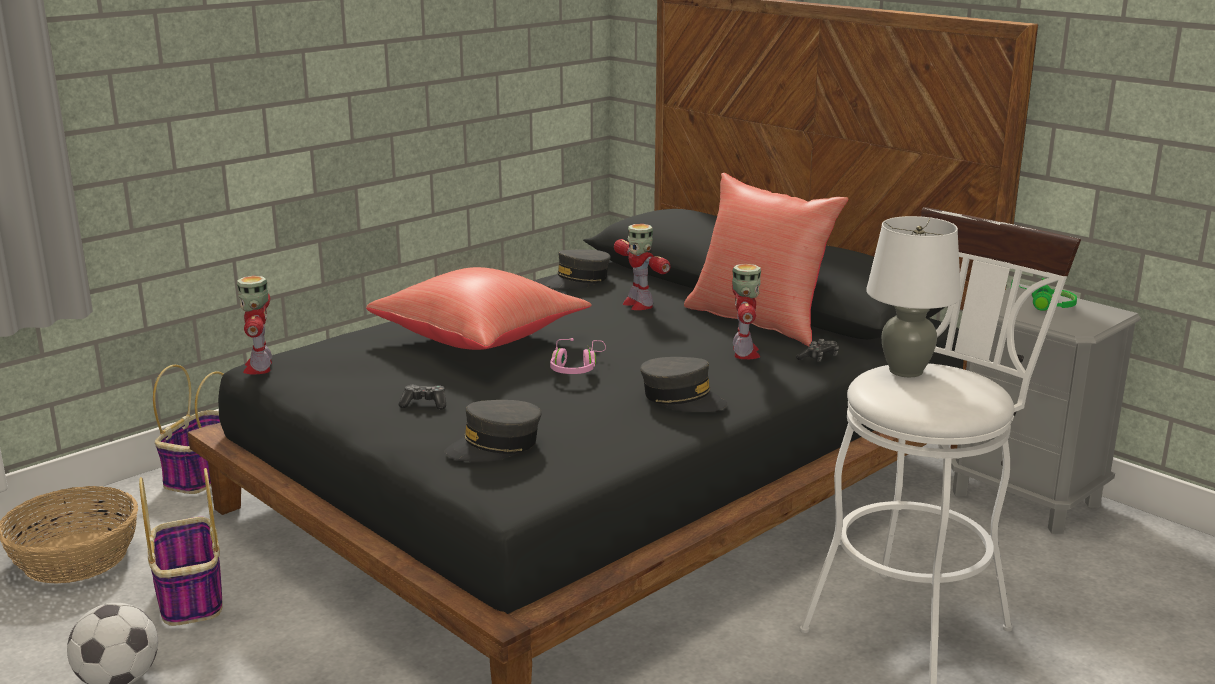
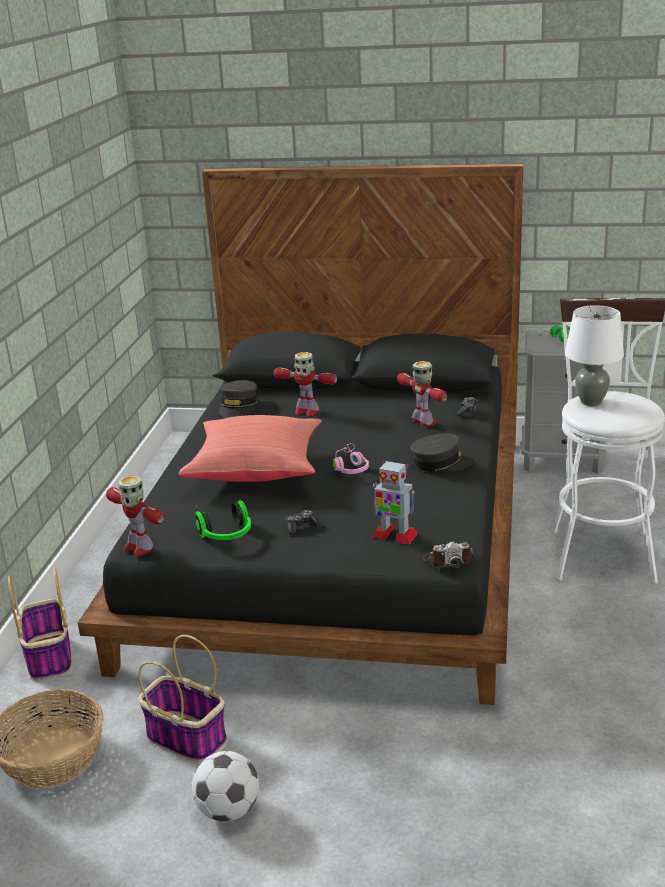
camera: 35 degrees left, 5 degrees up
(344, 385) = (227, 536): none -> headphones
(495, 446) = (394, 534): grey cap -> toy robot
(503, 493) = (448, 560): none -> camera
(759, 320) = (394, 398): red pillow -> none

